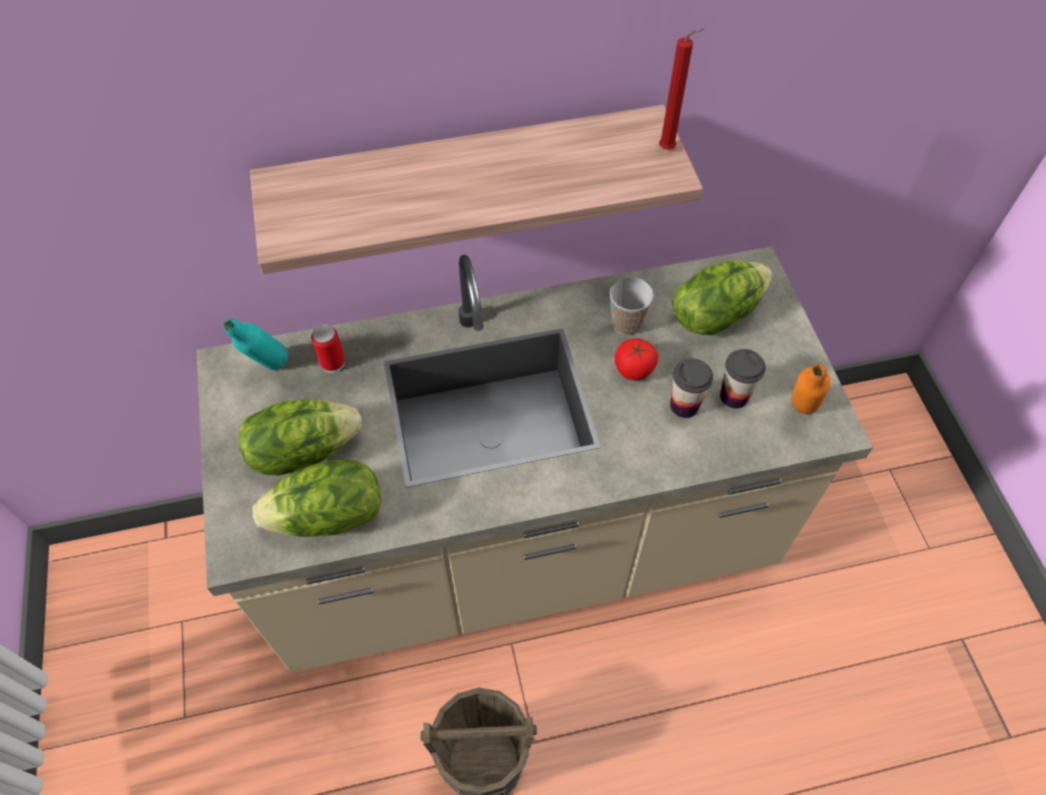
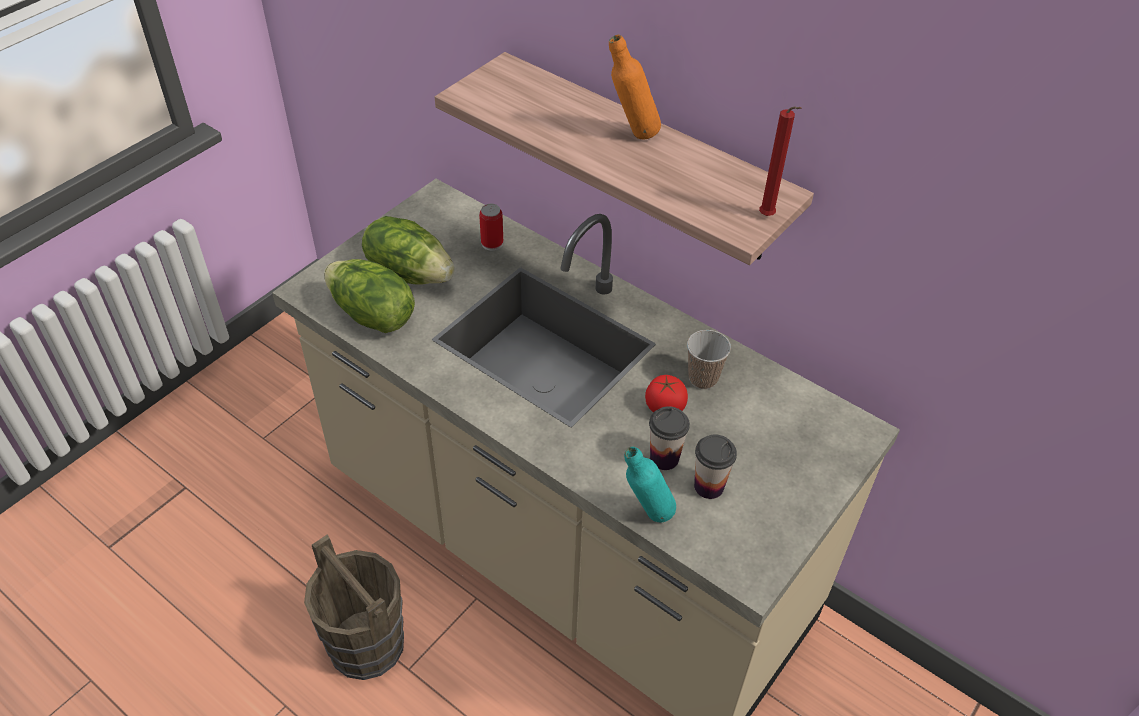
camera: 50 degrees right, 10 degrees down
(269, 371) = (453, 219): turquoise bottle -> turquoise bottle (646, 516)
(714, 314) = (778, 428): lettuce -> none
(798, 414) = (738, 541): orange bottle -> orange bottle (631, 135)

